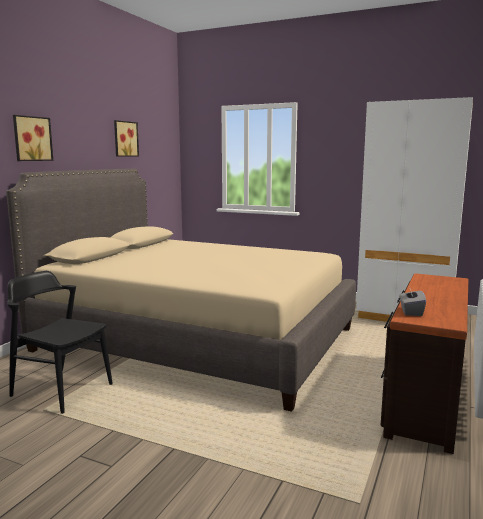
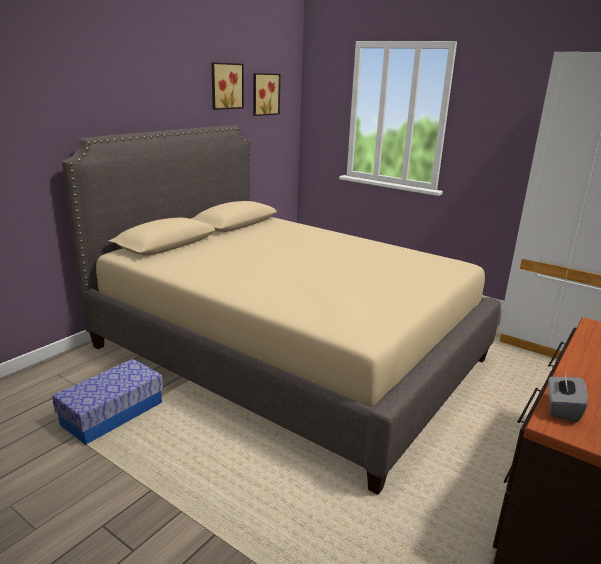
camera: 10 degrees right, 10 degrees up
(31, 138) = (97, 92): picture -> picture (264, 94)
(62, 390) = (112, 413): black chair -> storage box

